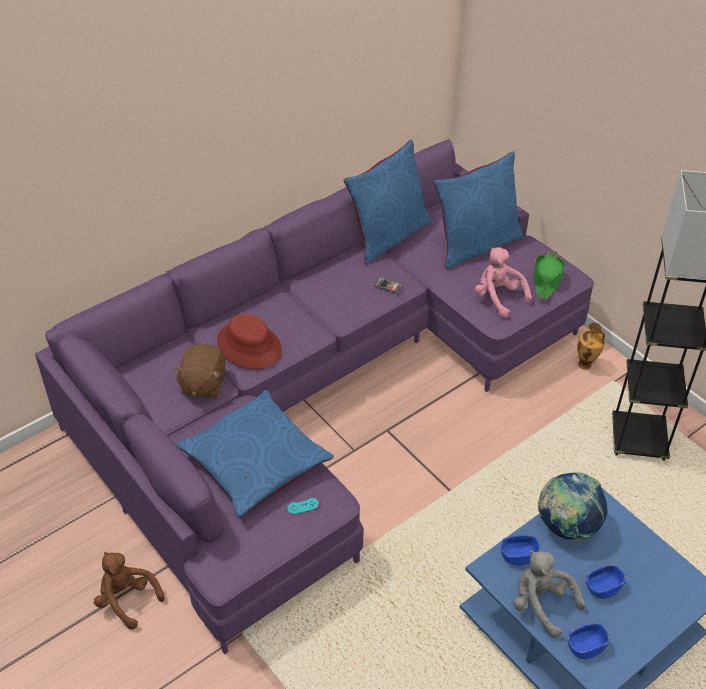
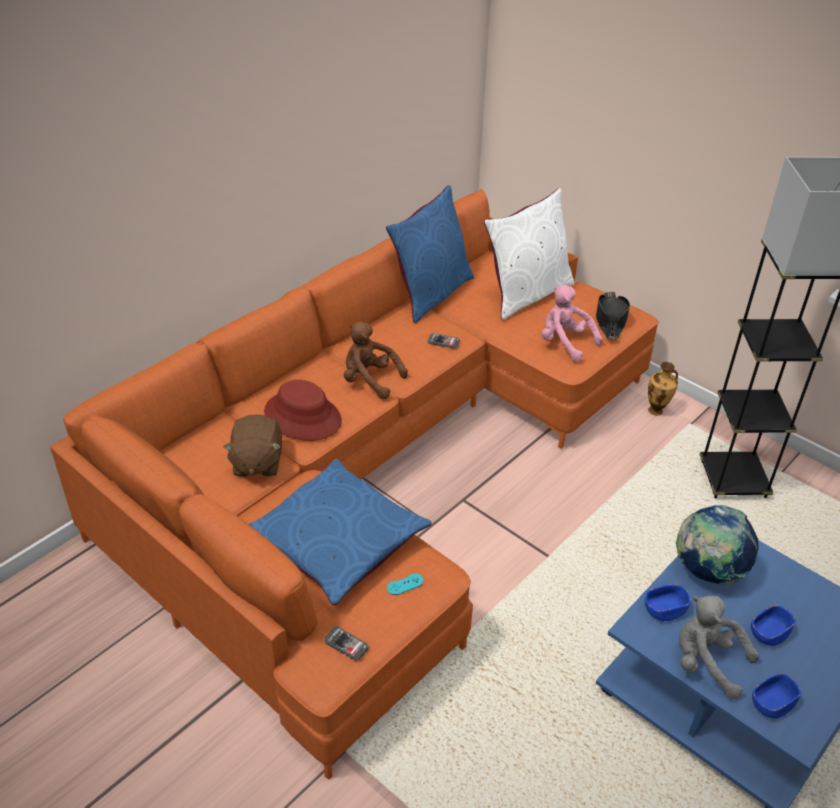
camera: 10 degrees left, 5 degrees down
(127, 599) = (195, 730): brown plush toy -> brown plush toy (370, 380)
(244, 550) = (346, 644): none -> phone
(318, 391) = (377, 467): purple sofa -> orange sofa
(476, 245) = (526, 294): blue pillow -> white pillow
(546, 279) = (610, 320): green hat -> black hat

